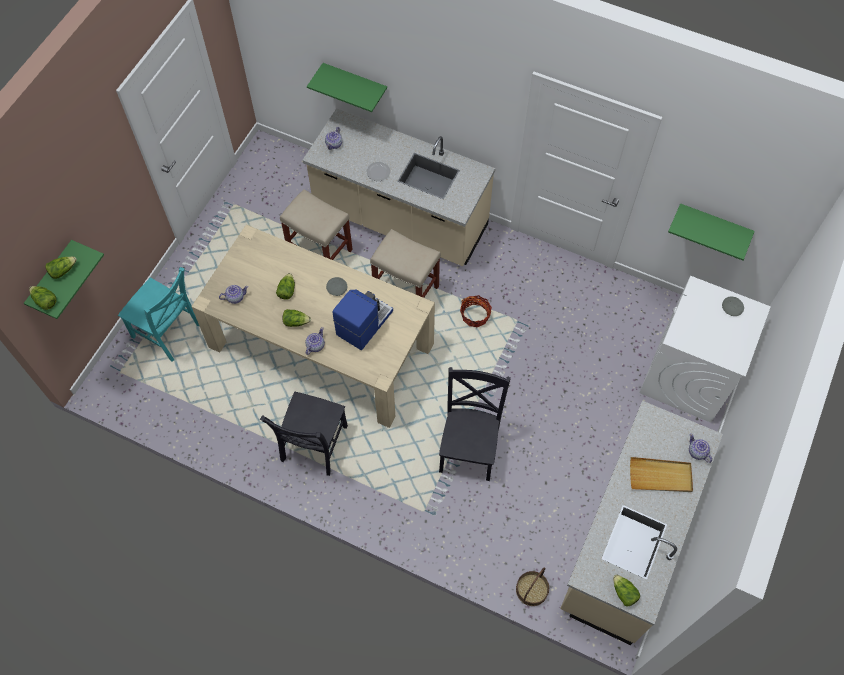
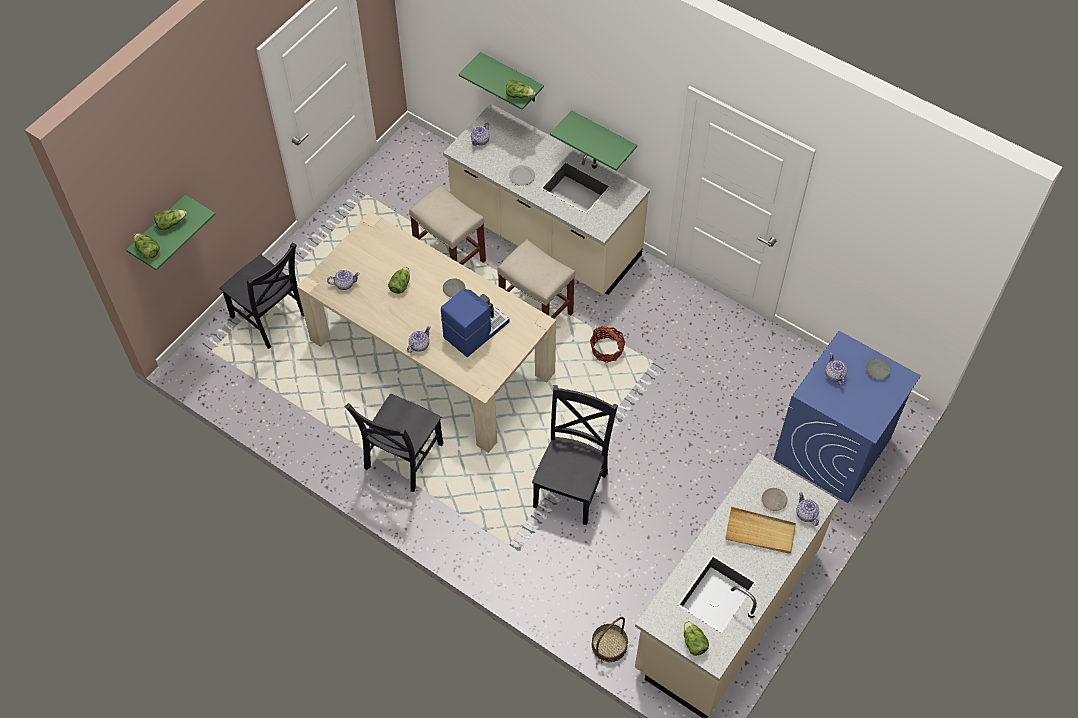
camera: 10 degrees right, 5 degrees down
(169, 333) = (271, 318): turquoise chair -> black chair
(296, 321) = (403, 318): lettuce -> lettuce (519, 95)
(666, 444) = (774, 501): none -> beige plate
(687, 376) = (832, 449): white washing machine -> blue washing machine
(695, 318) = (834, 375): none -> teapot
(713, 225) = (872, 279): green shelf -> green shelf (603, 137)

